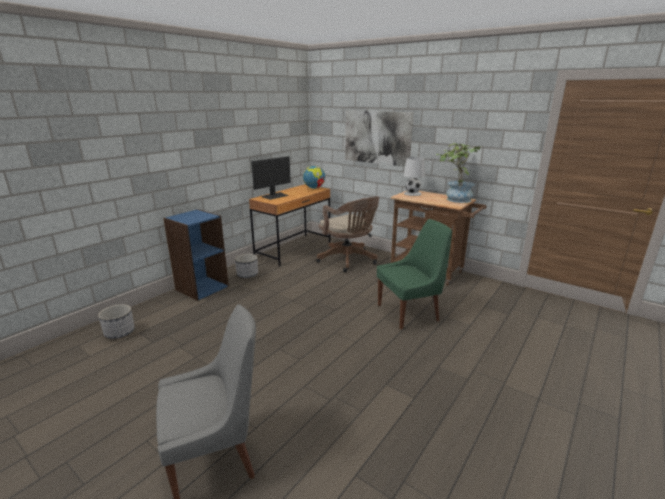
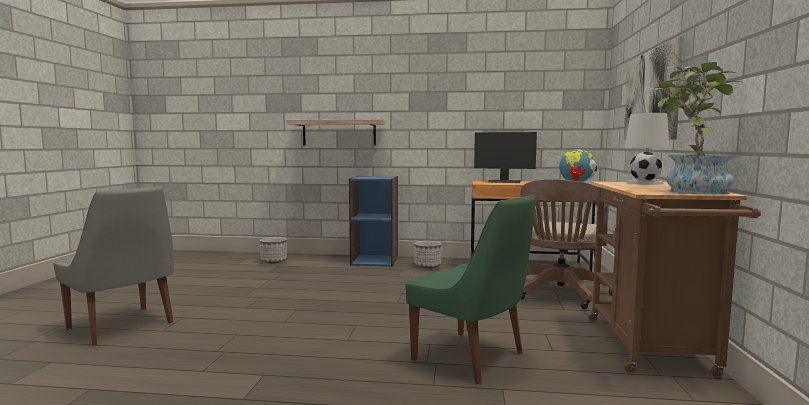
camera: 60 degrees right, 15 degrees down
(134, 178) = (339, 133): none -> shelf

